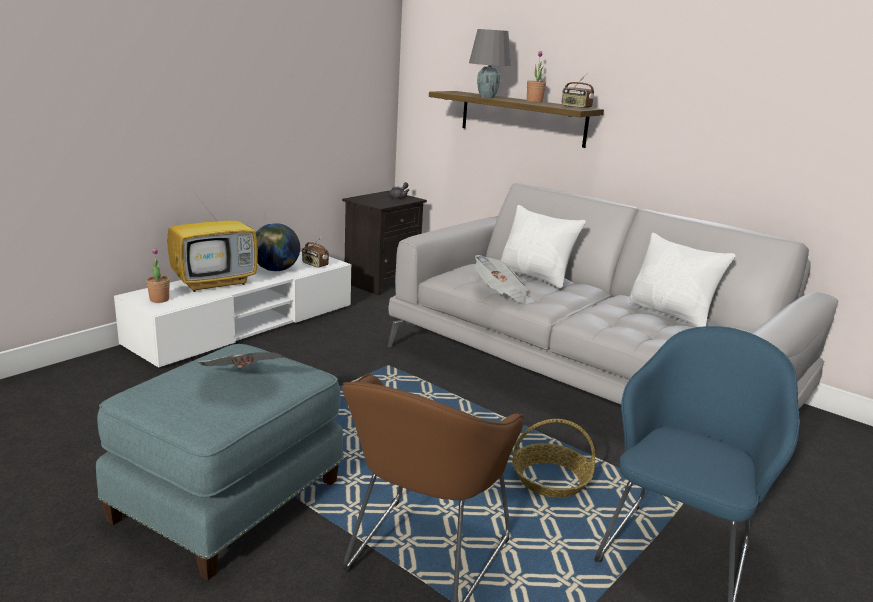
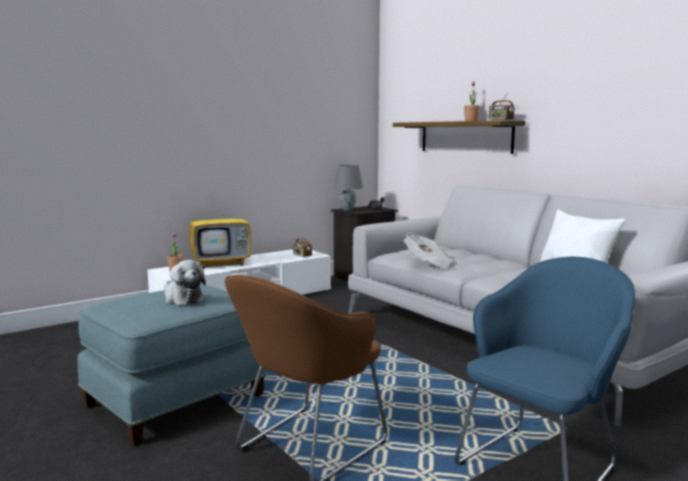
camera: 15 degrees right, 10 degrees down
(241, 380) = (182, 299): newspaper -> plush toy
(275, 270) = (270, 258): globe -> none
(487, 97) = (434, 121): grey table lamp -> grey table lamp (347, 209)
(535, 276) = (466, 255): white pillow -> none
(550, 479) = (443, 406): basket -> none

